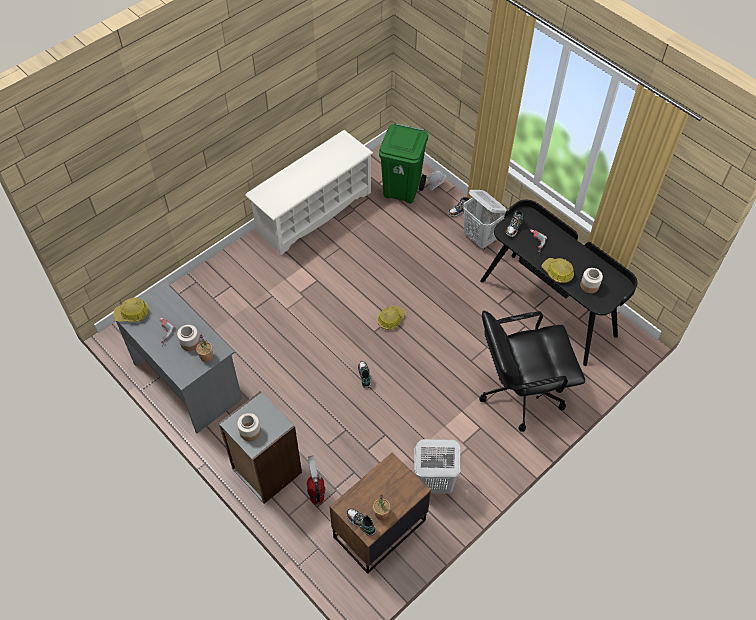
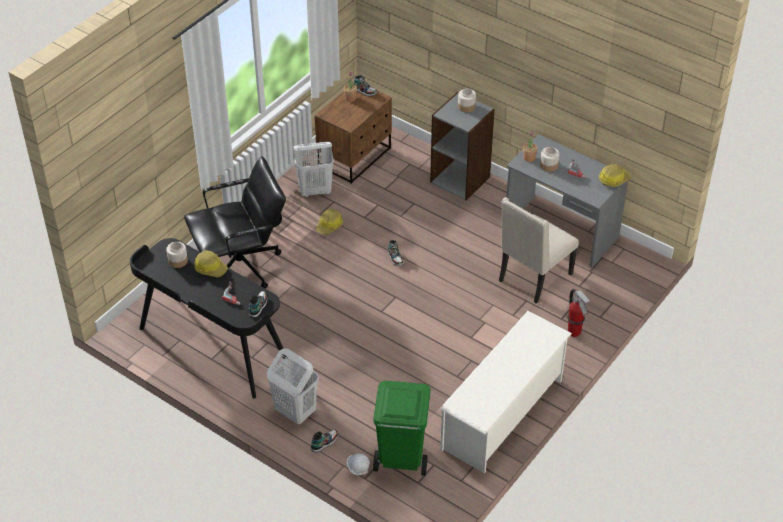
camera: 170 degrees right, 10 degrees down
(238, 331) = (533, 278): none -> beige chair
(317, 498) = (411, 169): fire extinguisher -> fire extinguisher (574, 333)
(390, 319) = (381, 310): hard hat -> hard hat (329, 226)

